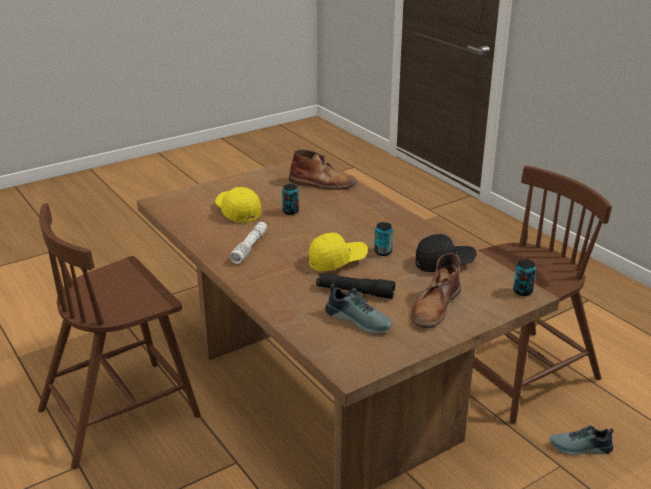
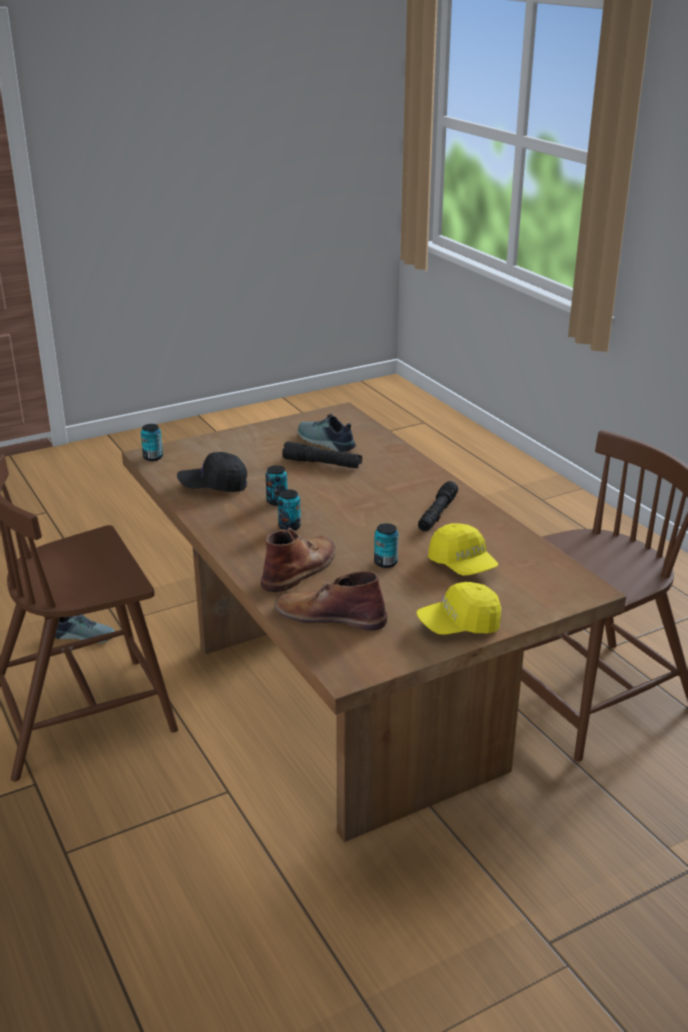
camera: 175 degrees left, 0 degrees up
(250, 247) = (437, 513): white flashlight -> black flashlight
(337, 261) = (334, 493): yellow cap -> yellow cap (459, 625)
(365, 232) = (289, 527): none -> can
(435, 307) = (248, 449): brown boot -> brown boot (301, 568)

